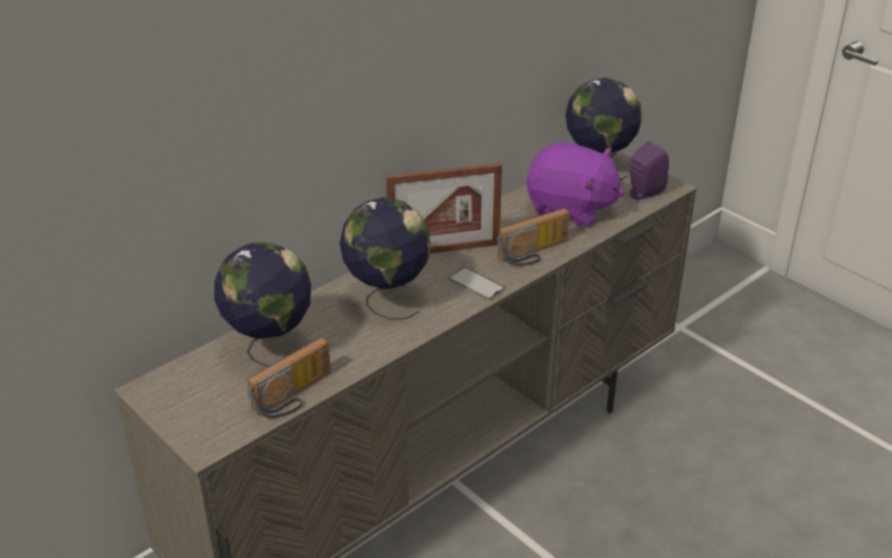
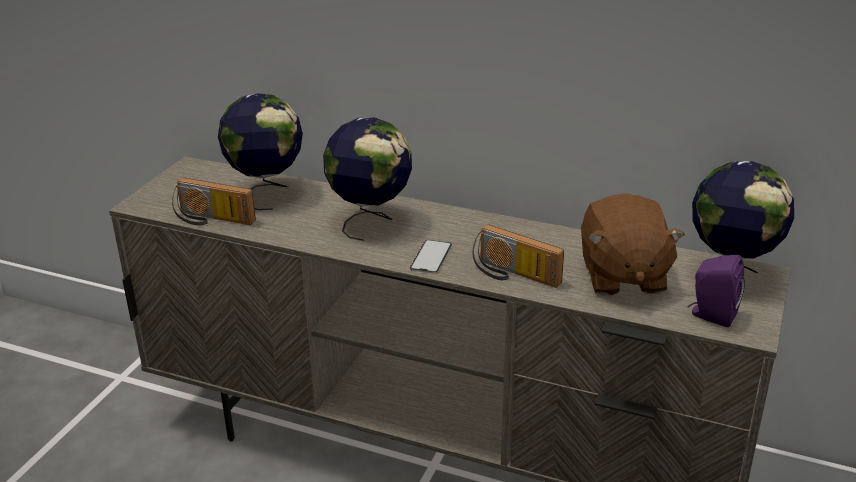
camera: 65 degrees right, 5 degrees down
(444, 250) = (471, 227): picture frame -> none
(571, 208) = (622, 276): purple plush toy -> brown plush toy

